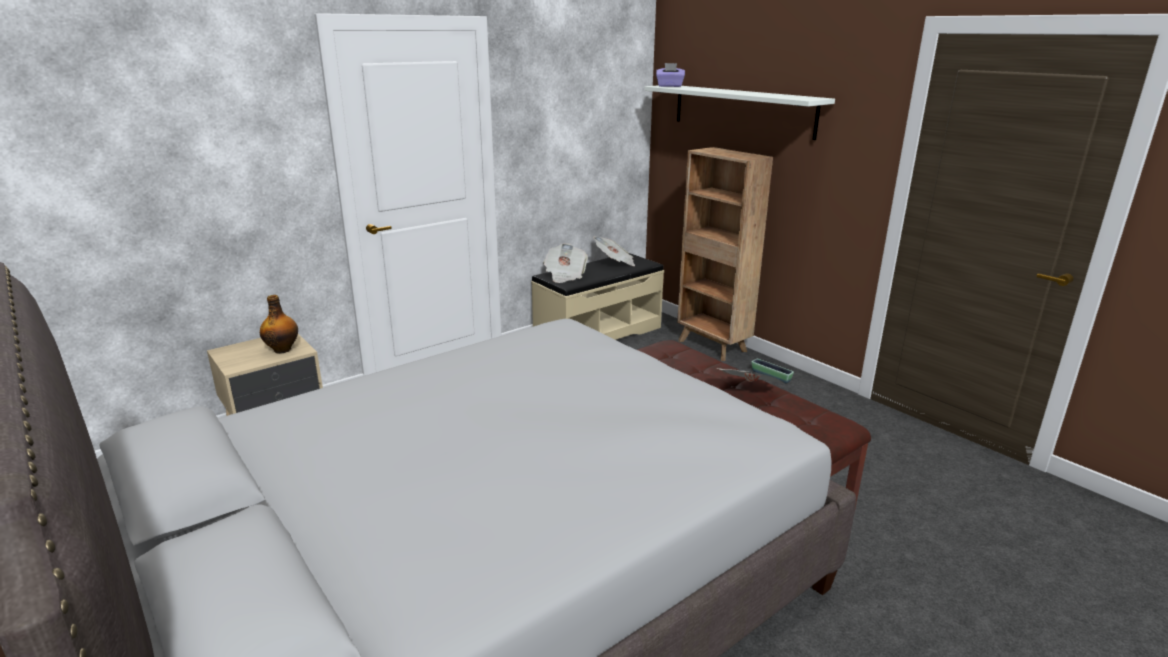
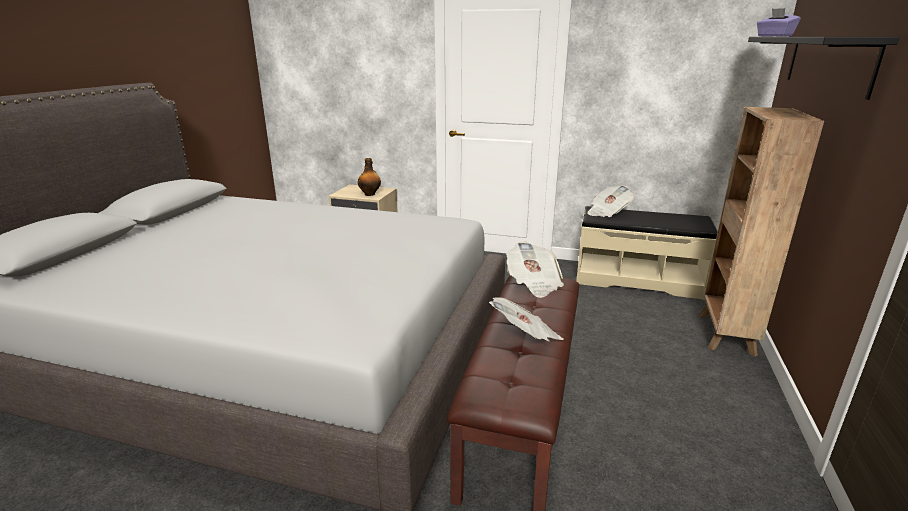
camera: 55 degrees right, 0 degrees up
(615, 262) = (674, 218): newspaper -> newspaper (533, 283)
(742, 110) = (828, 62): white shelf -> black shelf
(771, 376) = (734, 386): planter -> none

